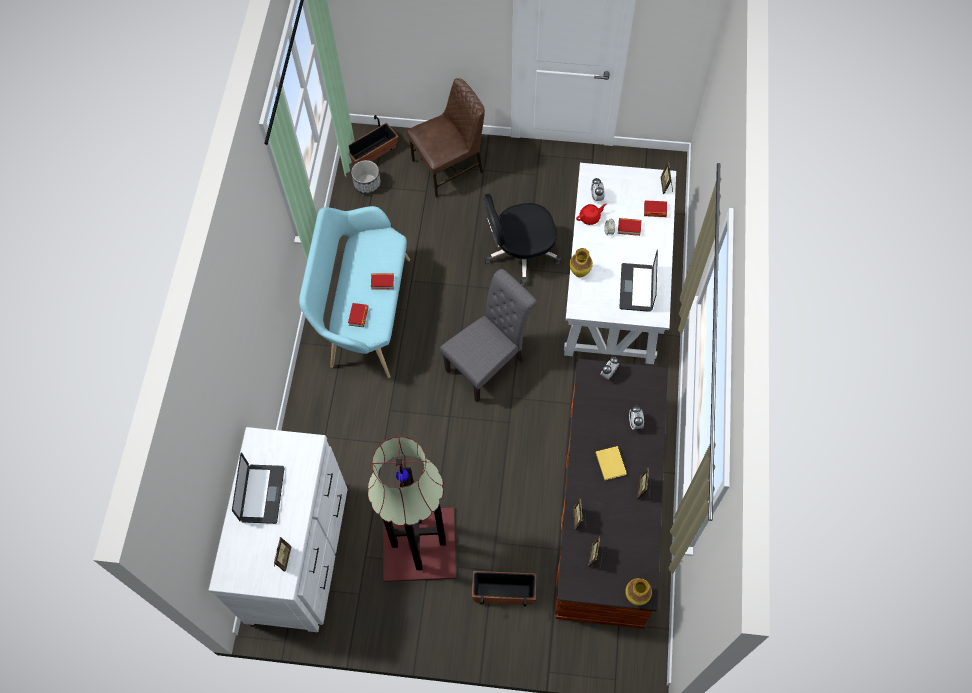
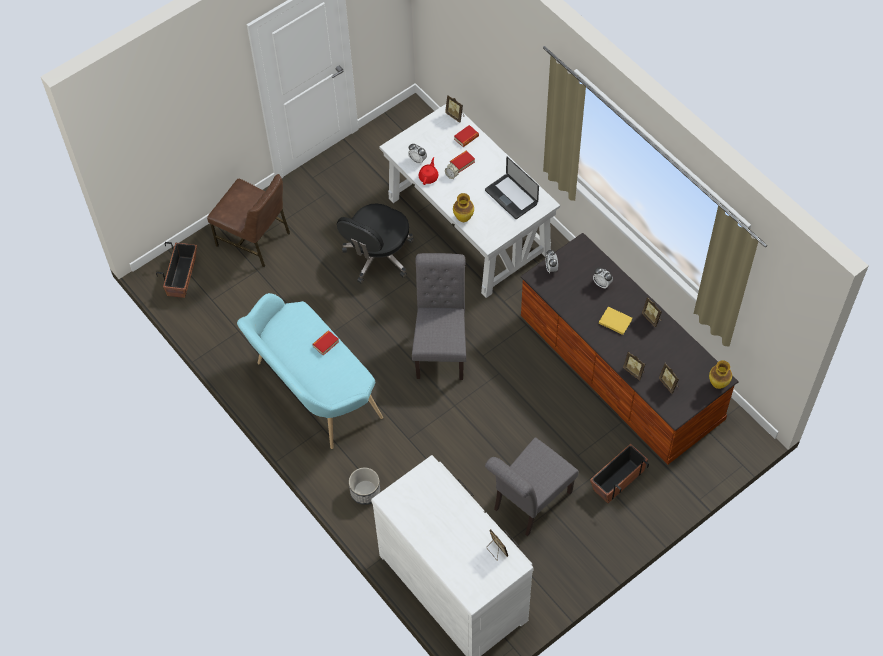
camera: 45 degrees left, 5 degrees down
(262, 494) = (435, 527): laptop -> none
(358, 316) = (336, 380): book -> none
(367, 184) = (205, 302): planter -> planter (365, 491)
(418, 543) = (528, 503): floor lamp -> grey chair
(449, 167) = (254, 239): brown chair -> brown chair turned 105 degrees clockwise

